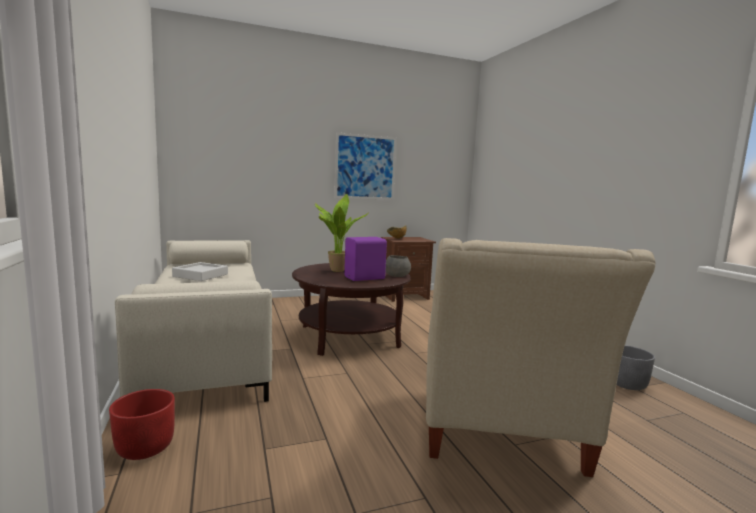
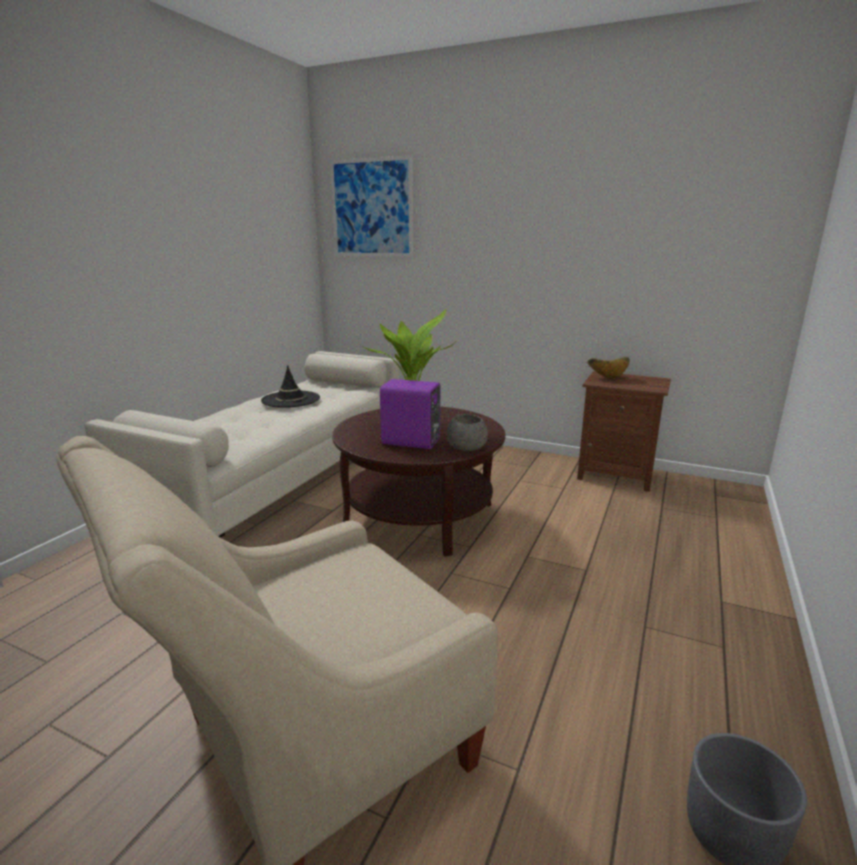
camera: 45 degrees right, 10 degrees up
(144, 448) = (76, 566): red planter -> none
(200, 275) = (290, 399): grey tray -> black hat
(365, 167) = (572, 254): picture -> picture (372, 208)

